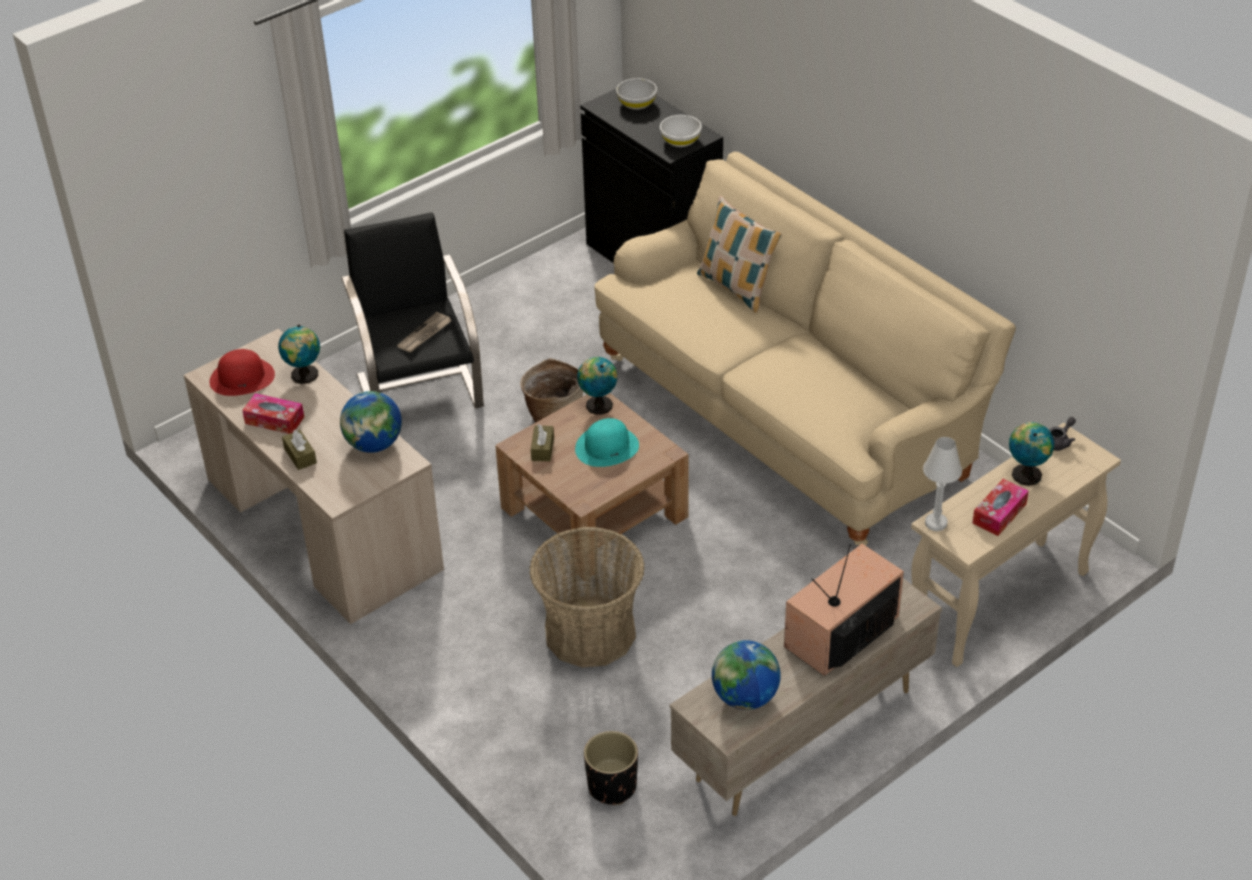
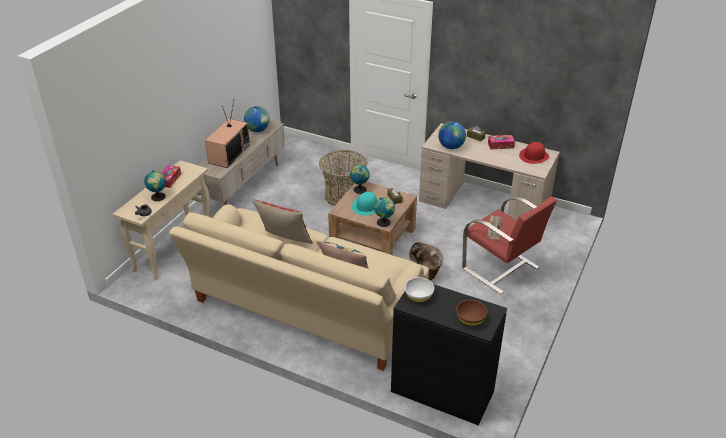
camera: 155 degrees right, 5 degrees down
(304, 376) = (509, 163): globe -> globe (359, 189)
(419, 390) = (501, 269): black armchair -> red armchair
(612, 786) = (306, 158): black planter -> none
(636, 103) = (470, 319): white bowl -> brown bowl
(806, 368) = (284, 241): none -> pillow
(936, 523) = (197, 170): white table lamp -> none

